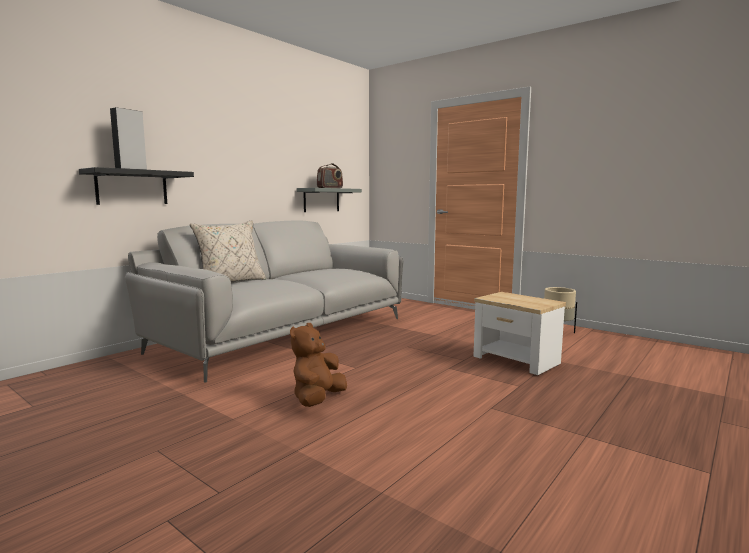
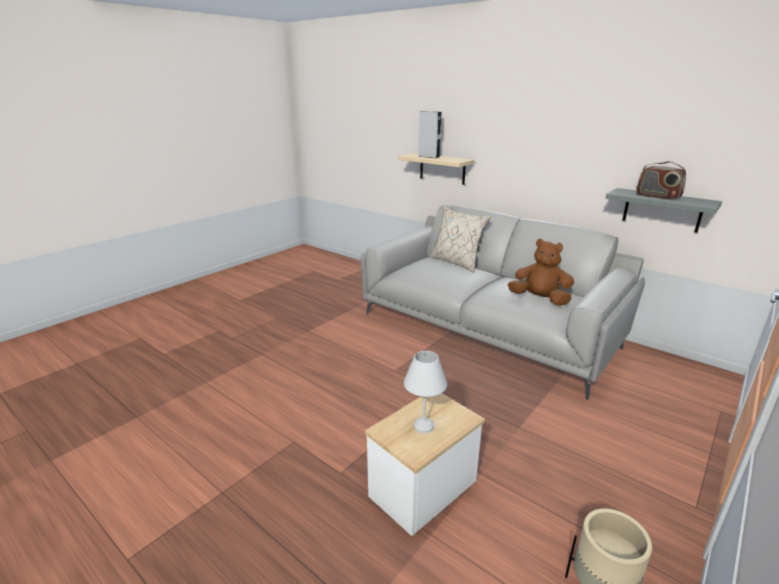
camera: 90 degrees right, 15 degrees up
(132, 187) = (442, 168): black shelf -> beige shelf
(318, 399) = (329, 356): brown plush toy -> brown plush toy (539, 299)
(522, 299) = (424, 426): none -> white table lamp

